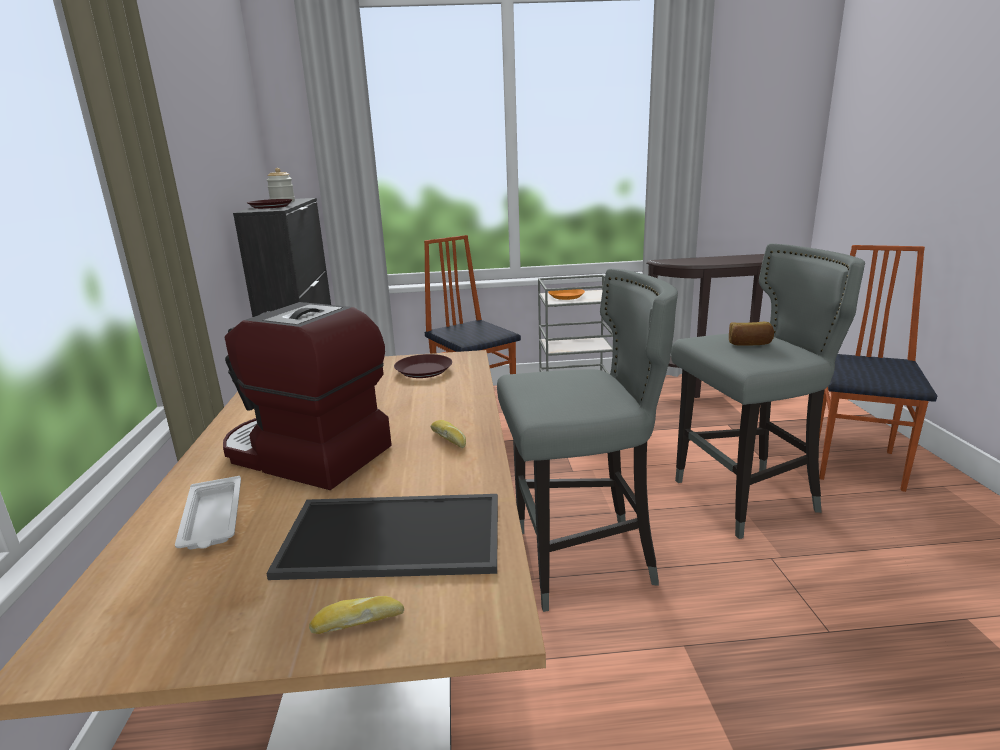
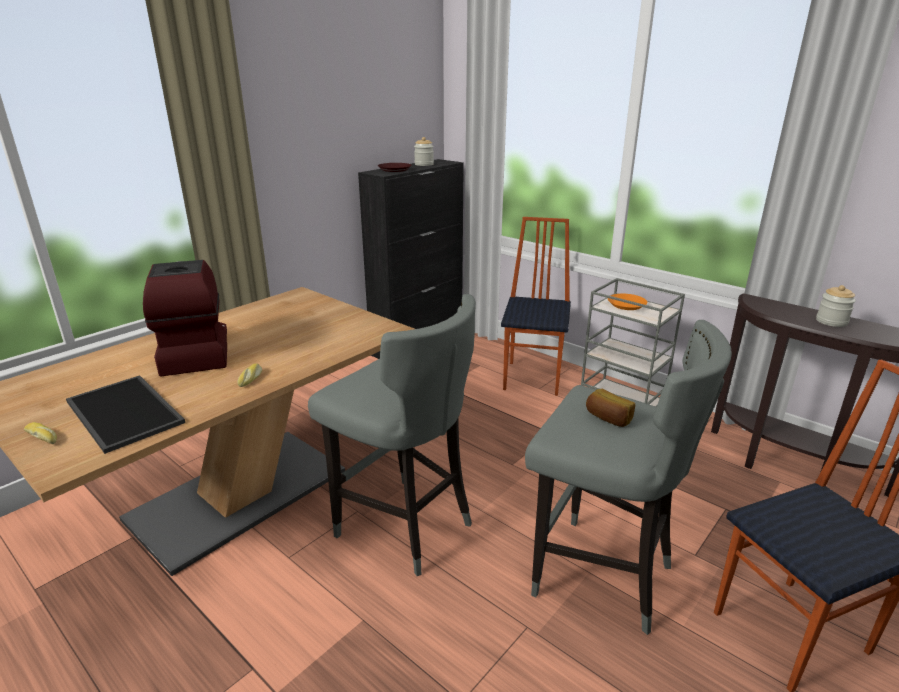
camera: 45 degrees right, 5 degrees up
(212, 520) = (111, 365): white tray -> none
(423, 371) = (348, 328): brown plate -> none
(725, 259) = (831, 321): none -> jar

